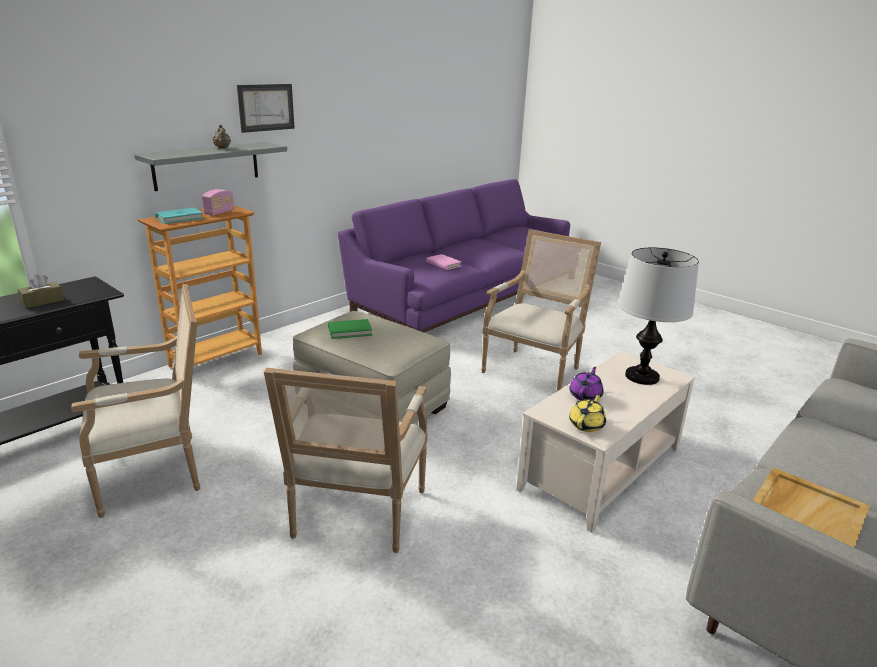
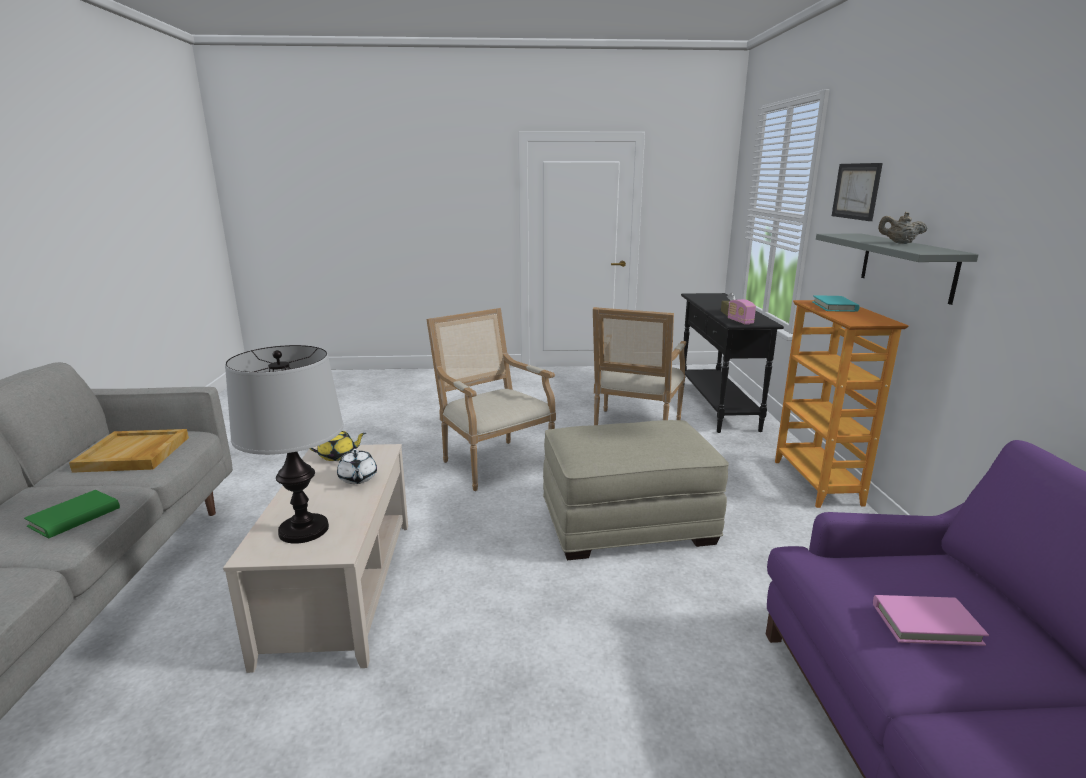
camera: 135 degrees right, 5 degrees down
(219, 213) = (853, 317): radio -> radio (740, 321)
(266, 107) = (997, 198): picture -> picture (856, 191)
(350, 331) = (649, 431): green book -> green book (75, 517)
(534, 370) = (559, 705): armchair -> none
(585, 395) = (357, 478): purple teapot -> white teapot
(587, 425) = (338, 456): yellow teapot -> yellow teapot turned 90 degrees counterclockwise

